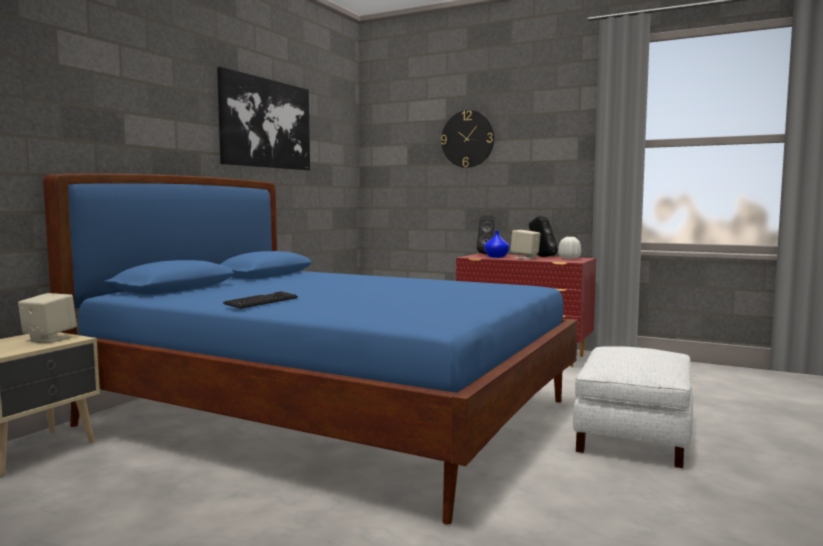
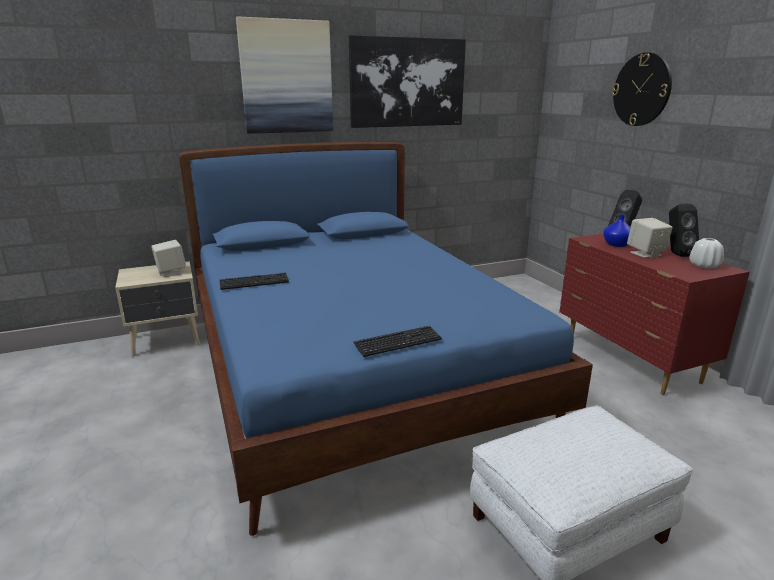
camera: 40 degrees right, 15 degrees up
(161, 100) = (286, 77): none -> picture
(492, 304) = (398, 342): none -> keyboard

